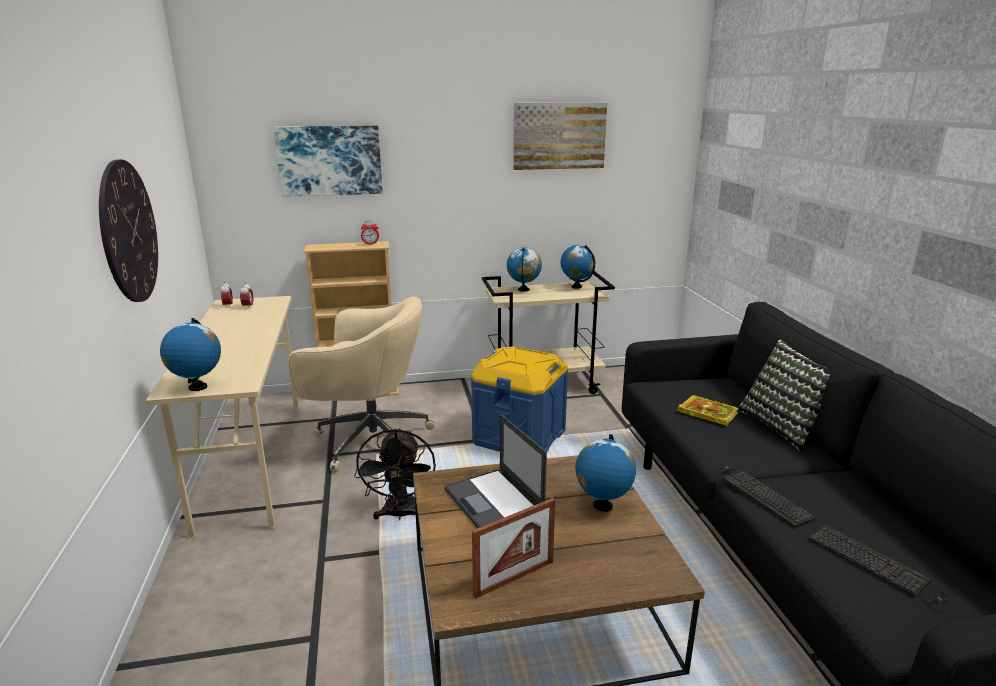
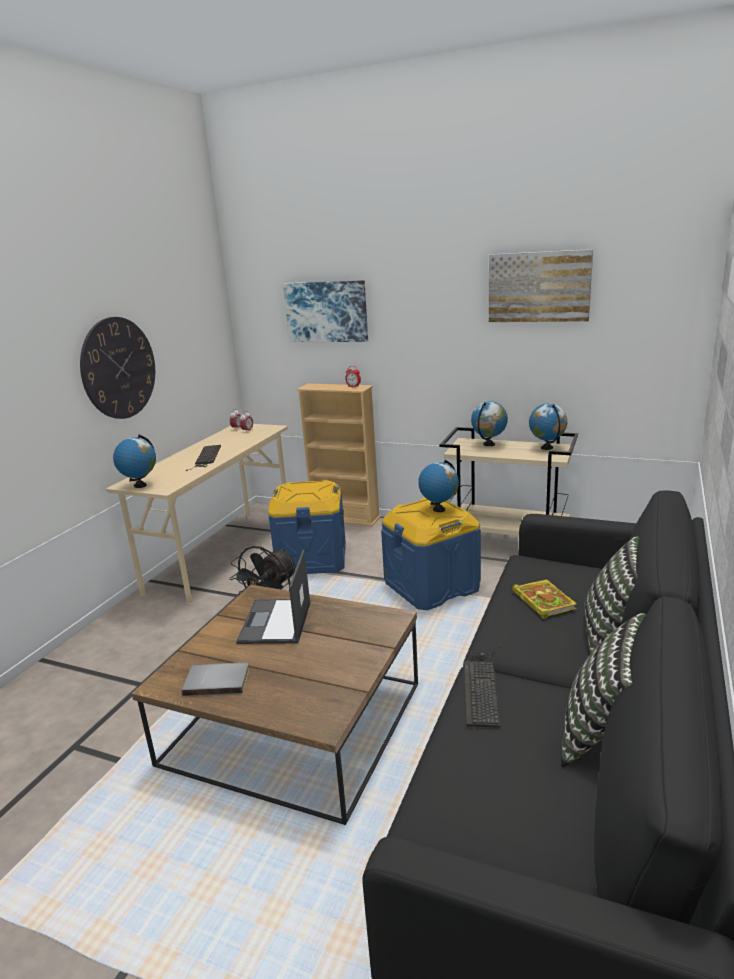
camera: 35 degrees right, 0 degrees up
(369, 440) = (312, 559): beige office chair -> blue storage box
(514, 578) = (217, 680): picture frame -> grey book
(602, 506) = (348, 652): globe -> globe (439, 509)
(871, 496) = (602, 731): none -> pillow
(879, 568) = (493, 791): keyboard -> keyboard (206, 457)

